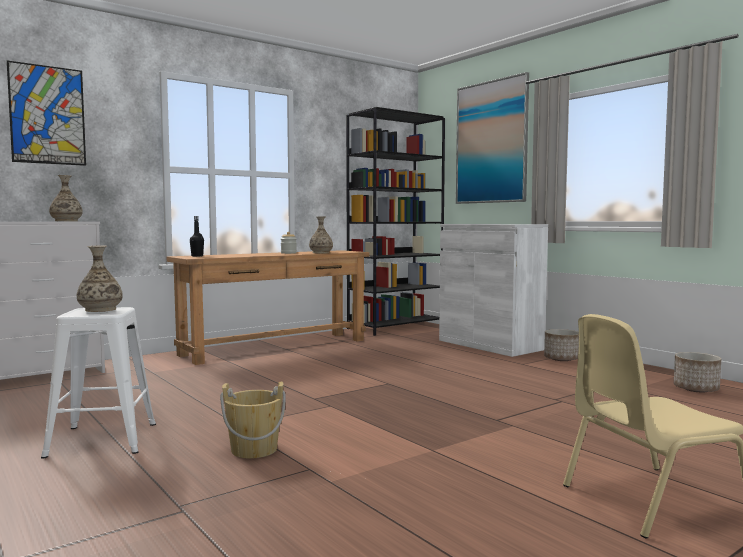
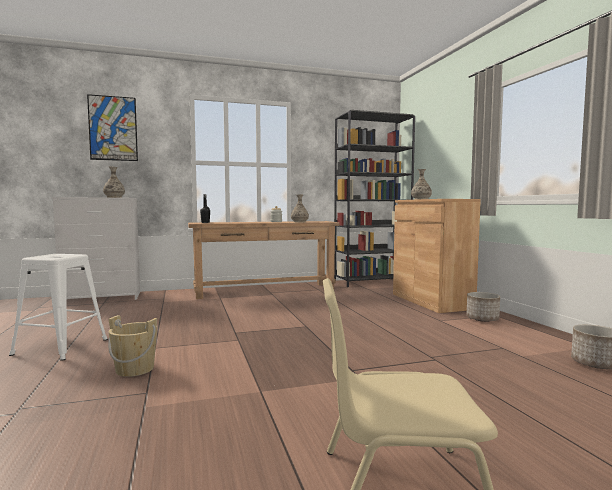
camera: 20 degrees right, 0 degrees up
(100, 309) = (60, 255): vase -> vase (421, 199)
(489, 345) = (431, 301): white cabinet -> brown cabinet
(491, 142) = (446, 132): picture -> none

